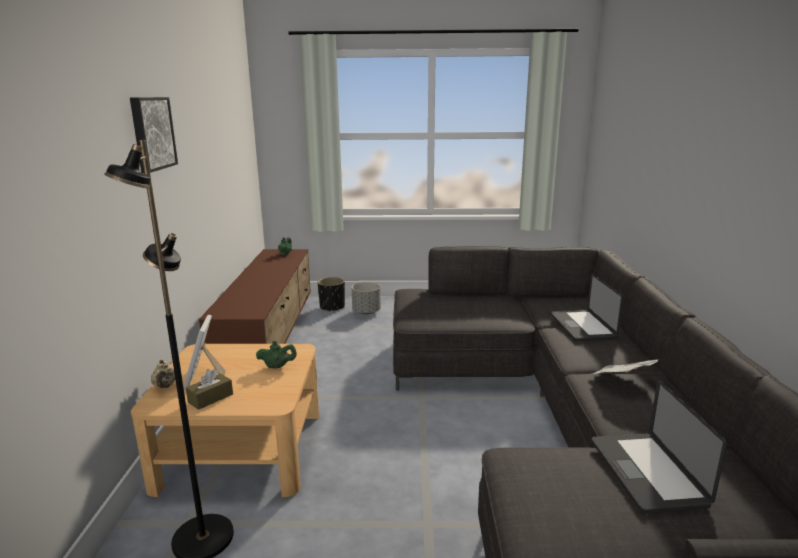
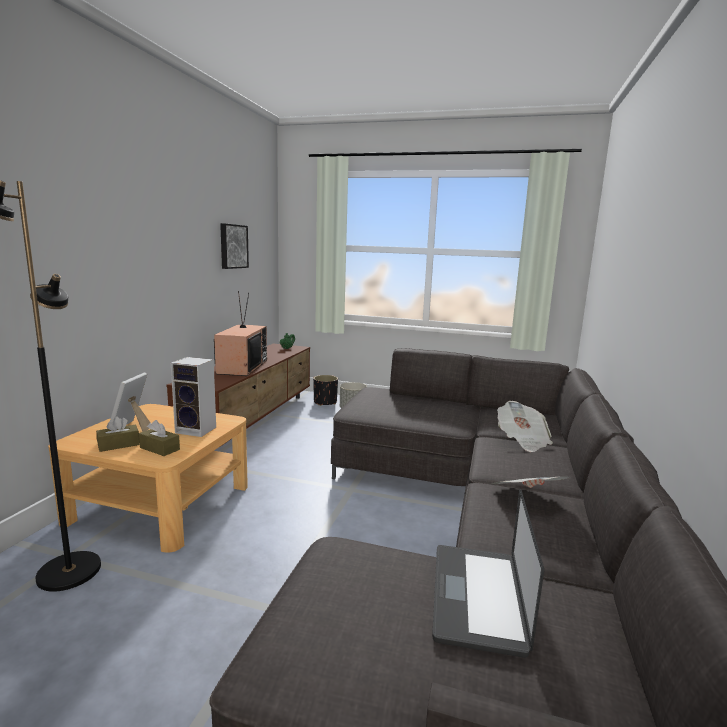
camera: 15 degrees right, 5 degrees down
(151, 133) = (127, 212): picture -> picture (232, 246)
(164, 386) = (94, 430): beige teapot -> none
(259, 284) = (241, 366): none -> television
(259, 394) = (159, 448): none -> brown tissue box
(277, 367) = (197, 430): green teapot -> speaker
(581, 326) = (522, 440): laptop -> newspaper

